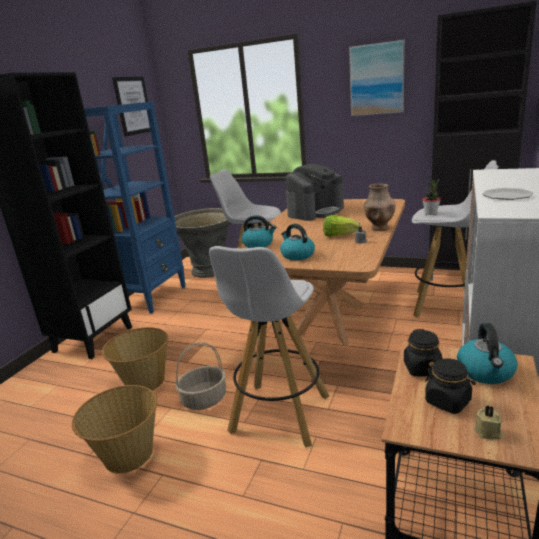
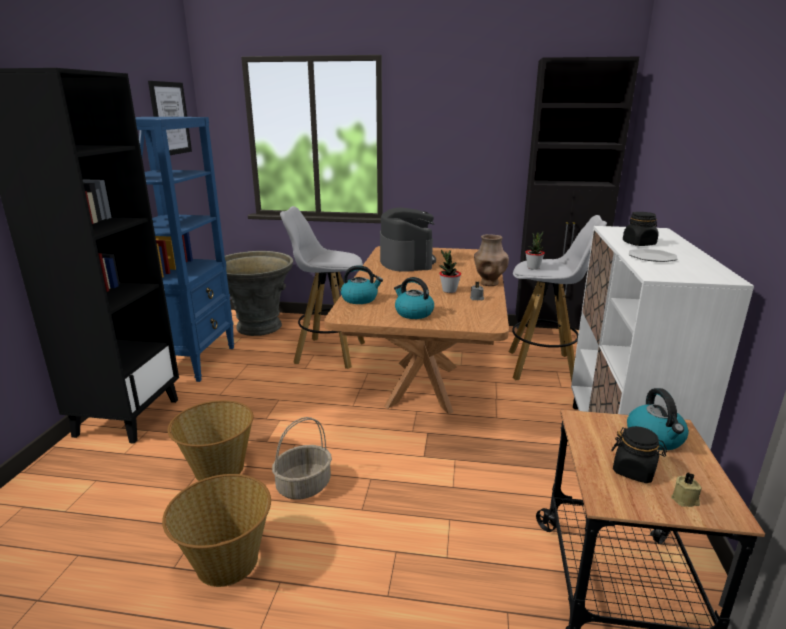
camera: 15 degrees left, 0 degrees up
(279, 415) = (400, 498): white stool -> none
(315, 212) = (406, 261): coffee machine -> coffee machine turned 45 degrees counterclockwise
(339, 235) = (449, 291): lettuce -> potted plant
(377, 79) = (468, 117): picture -> none
(422, 369) = (594, 438): black jar -> black jar (639, 244)

